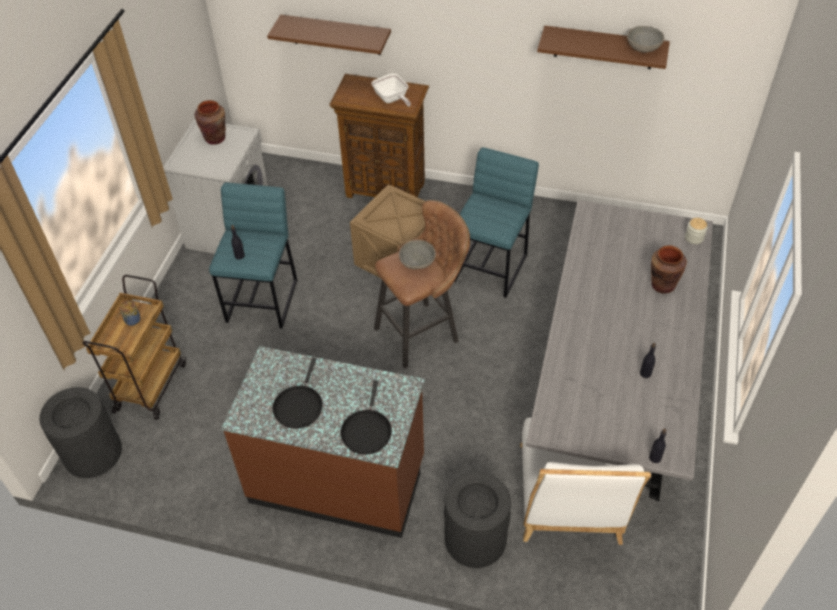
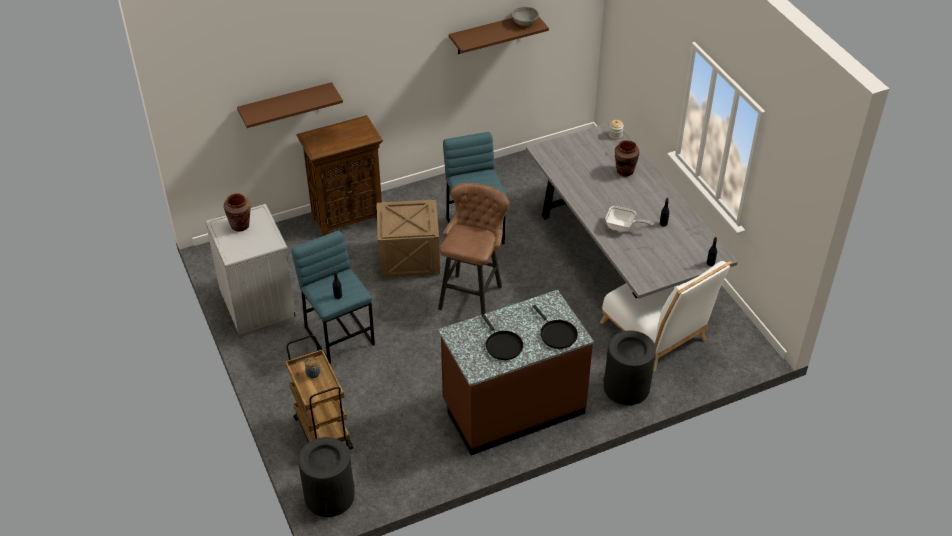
camera: 40 degrees left, 5 degrees down
(392, 99) = (353, 136): frying pan -> frying pan (622, 227)
(417, 263) = (469, 234): grey bowl -> none

